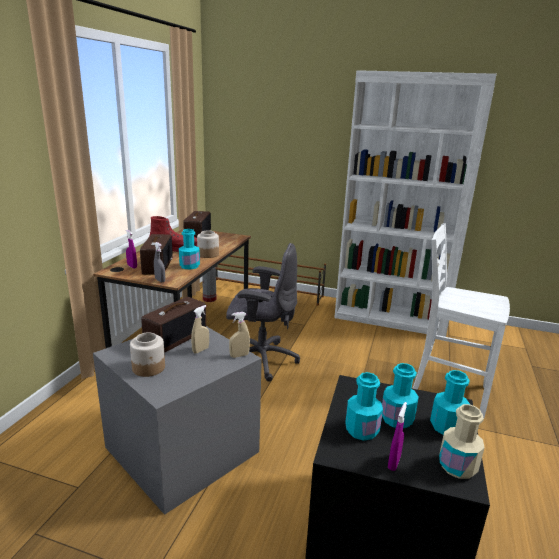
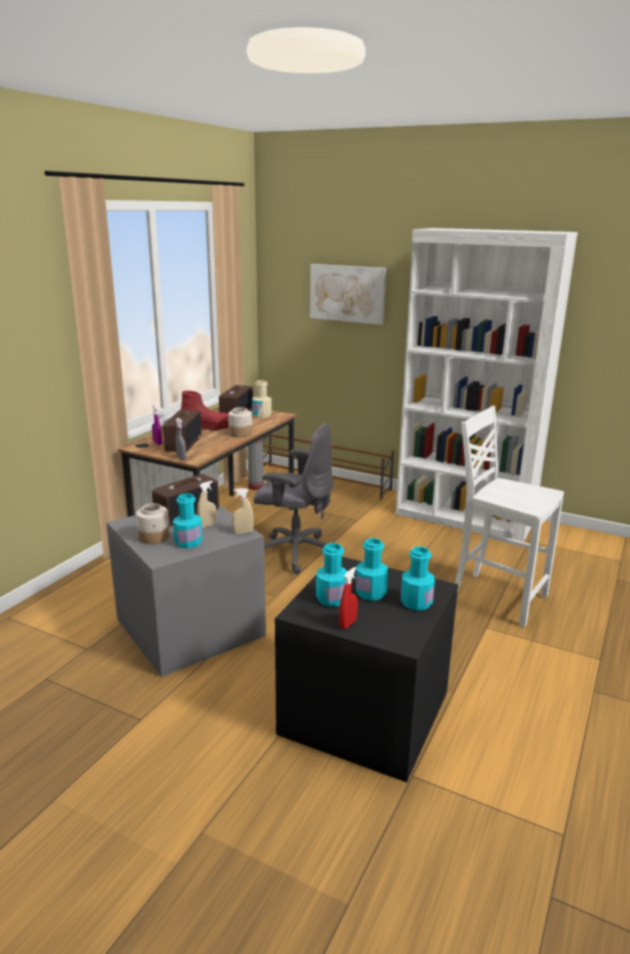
camera: 10 degrees right, 0 degrees up
(189, 266) = (216, 445): turquoise bottle -> turquoise bottle (188, 542)
(286, 131) = (347, 293): none -> picture
(394, 463) = (347, 624): purple spray bottle -> red spray bottle
(457, 466) = (405, 631): beige bottle -> beige bottle (262, 415)

